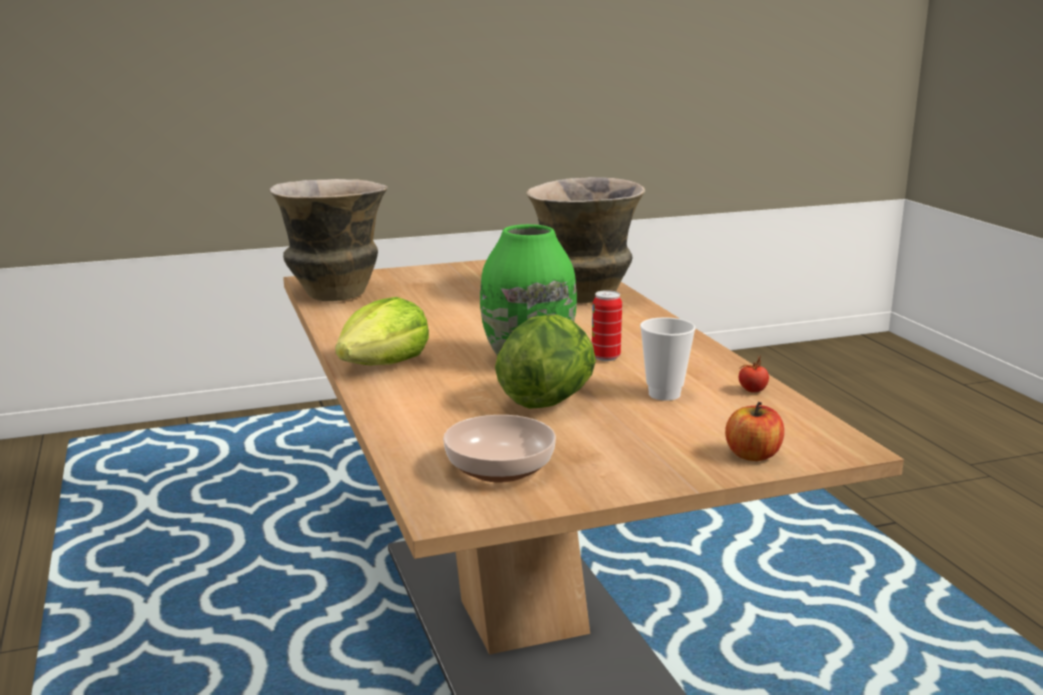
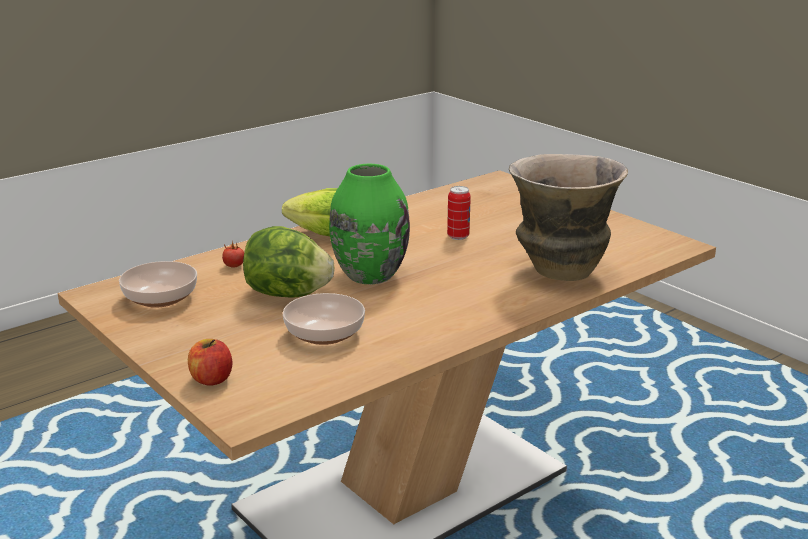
camera: 70 degrees right, 5 degrees up
(334, 294) = (471, 191): vase -> none
(605, 357) = (400, 301): can -> can (458, 236)
(664, 394) = (326, 333): cup -> bowl
(752, 390) = (357, 368): tomato -> tomato (234, 266)

